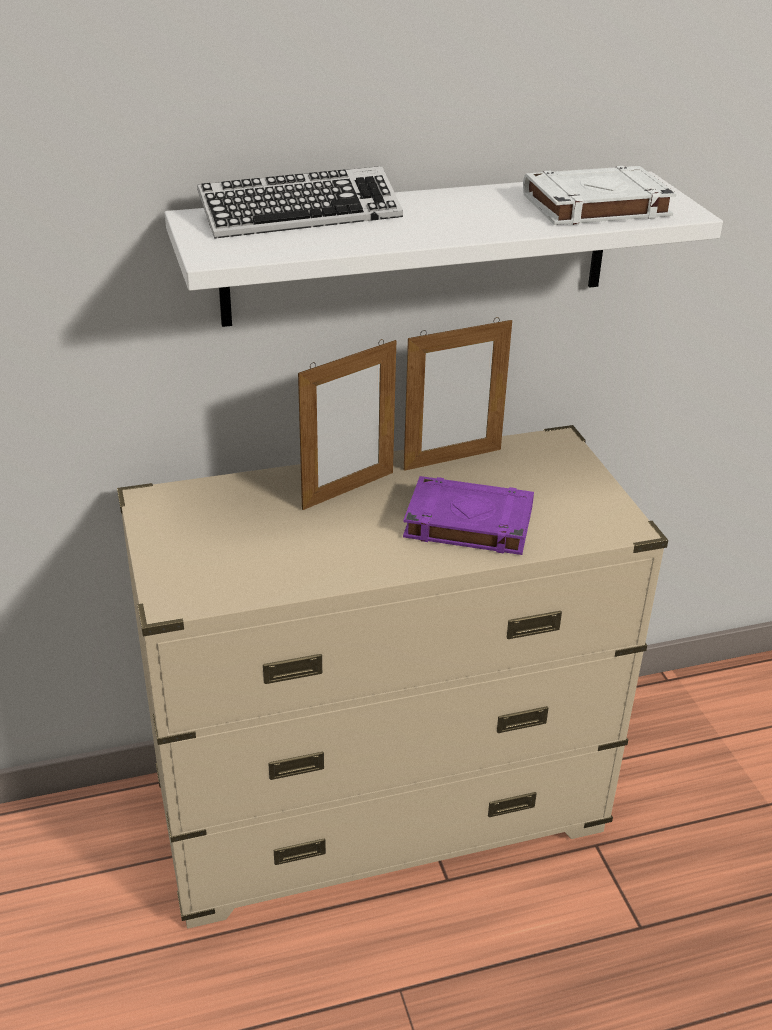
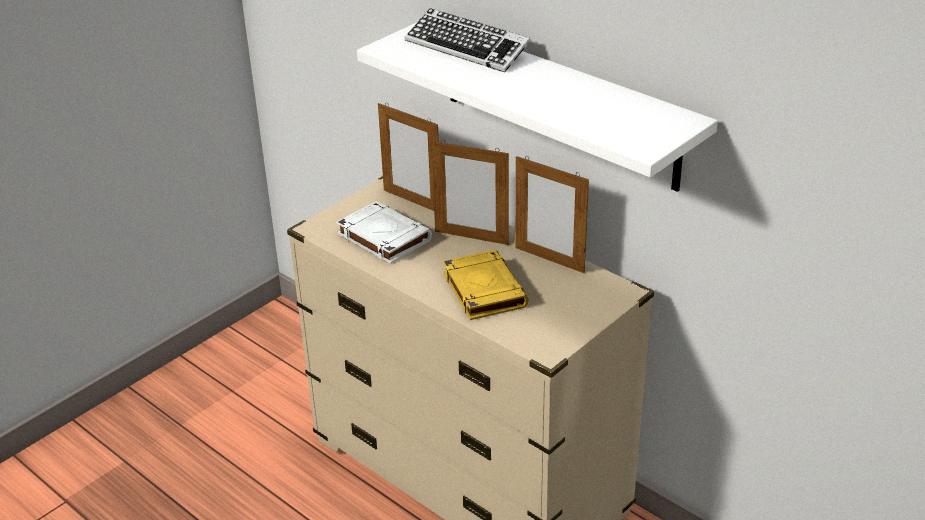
camera: 60 degrees right, 0 degrees up
(212, 501) = (412, 201): none -> picture frame
(467, 523) = (483, 289): purple book -> yellow book
(594, 206) = (610, 118): white book -> white book (383, 237)

